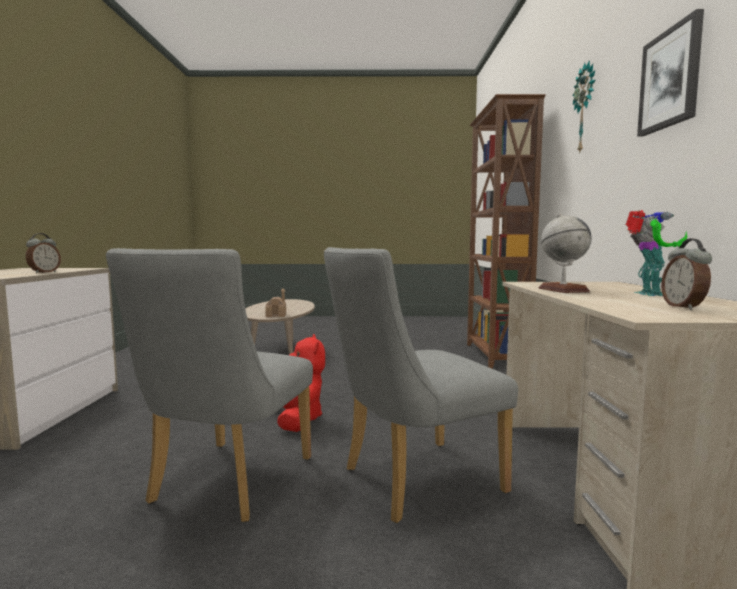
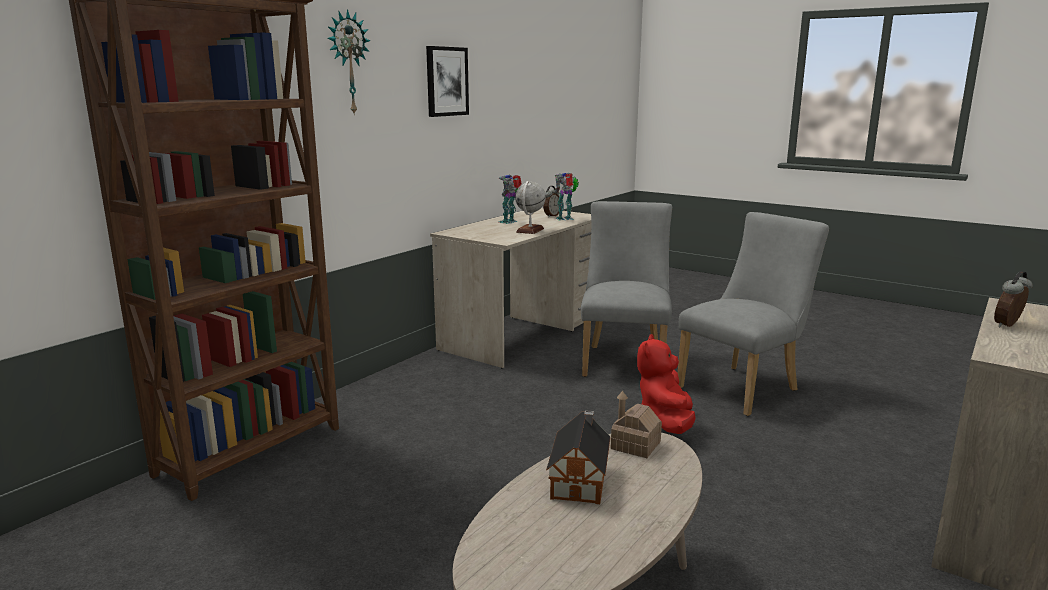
camera: 145 degrees left, 10 degrees up
(289, 309) = (580, 479): none -> toy house
(411, 482) = (624, 360): grey chair -> grey chair turned 90 degrees counterclockwise
(630, 305) = (565, 219): none -> toy robot

